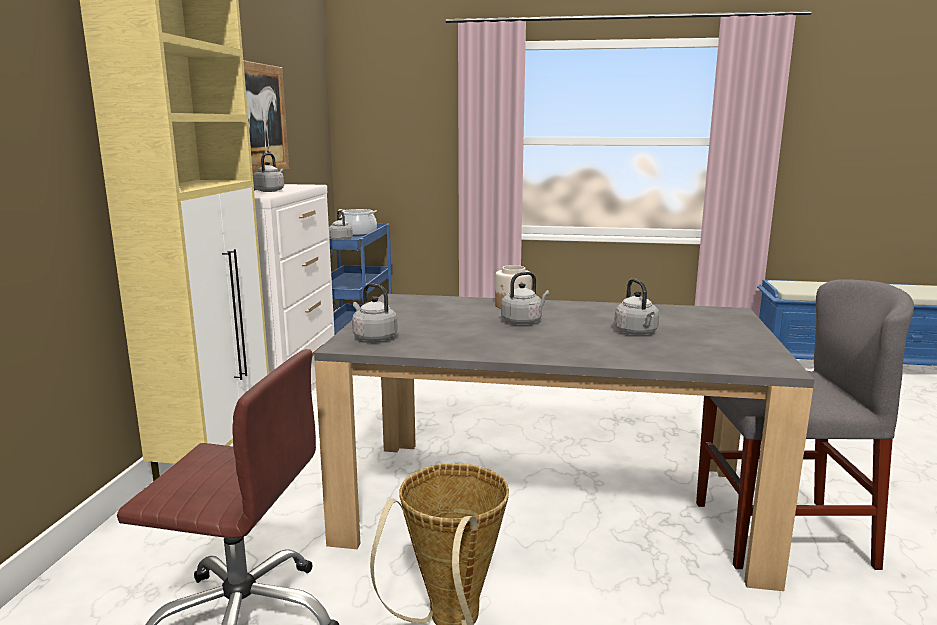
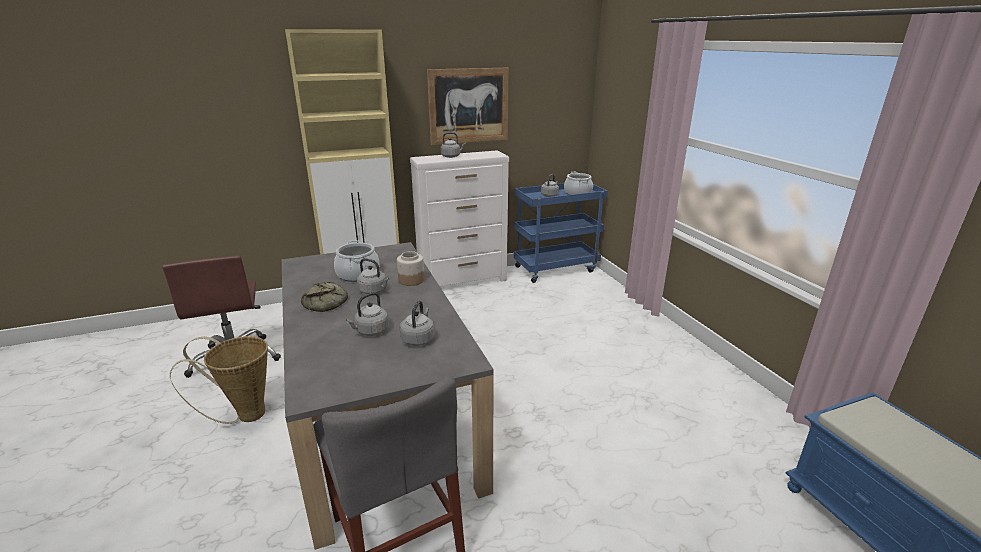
camera: 60 degrees right, 10 degrees up
(373, 337) = (313, 264): grey kettle -> grey kettle (418, 339)
(456, 322) = (358, 274): none -> cooking pot
(530, 342) = (327, 302): none -> bread

